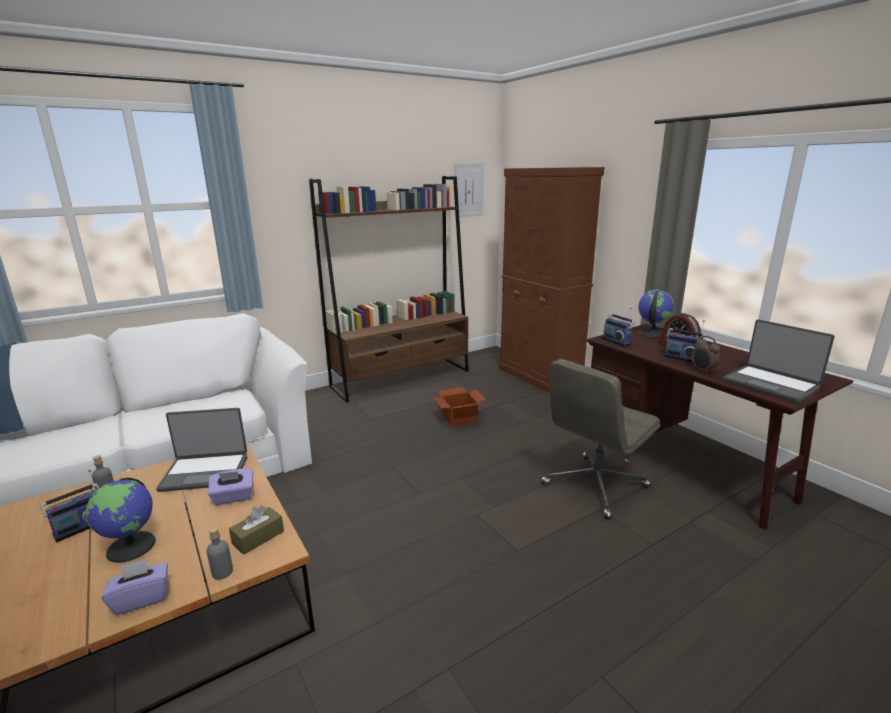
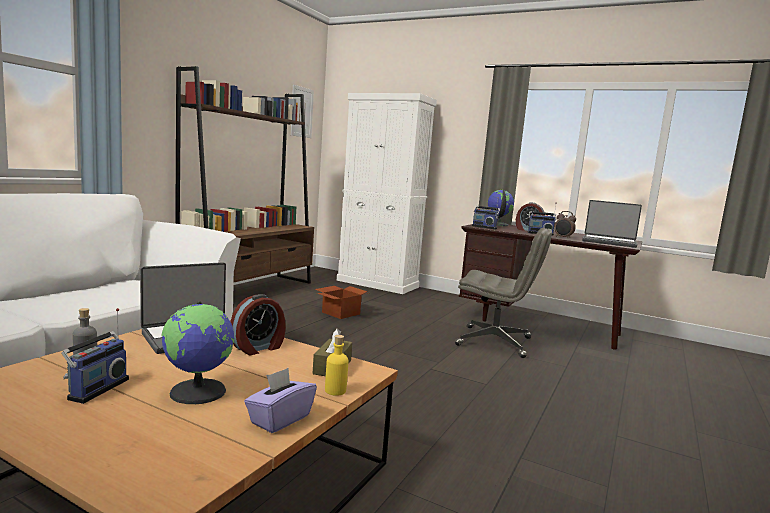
camera: 30 degrees left, 10 degrees down
(222, 572) = (335, 390): grey bottle -> yellow bottle
(233, 497) = (258, 348): purple tissue box -> alarm clock
(540, 376) = (377, 284): brown cabinet -> white cabinet
(594, 486) = (495, 342): grey office chair -> grey office chair turned 90 degrees counterclockwise

